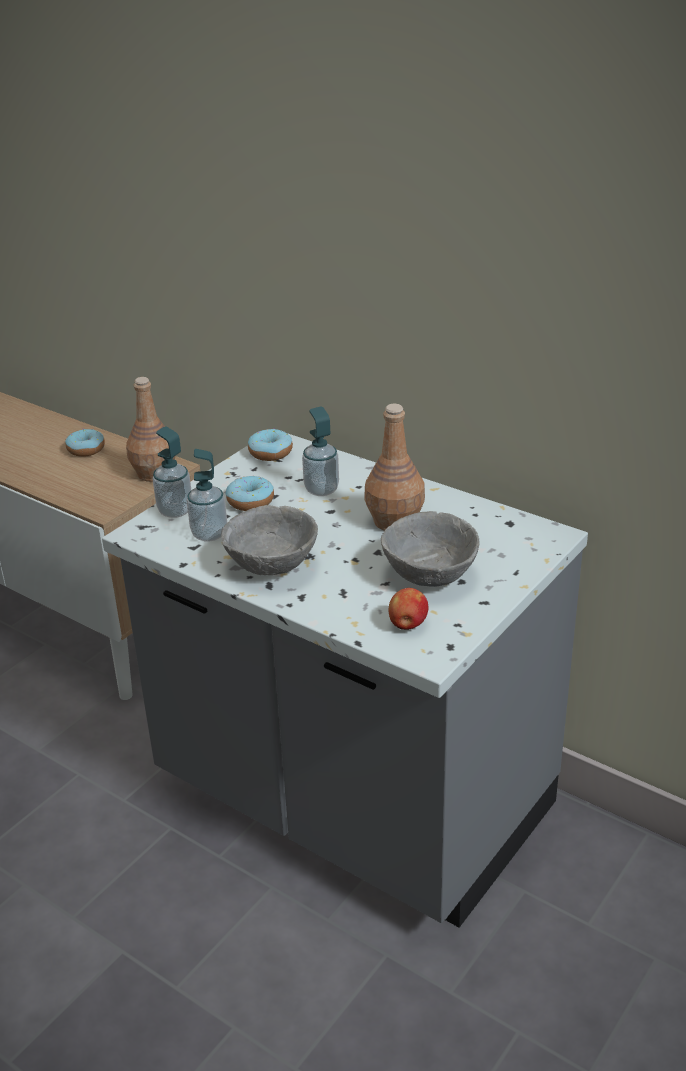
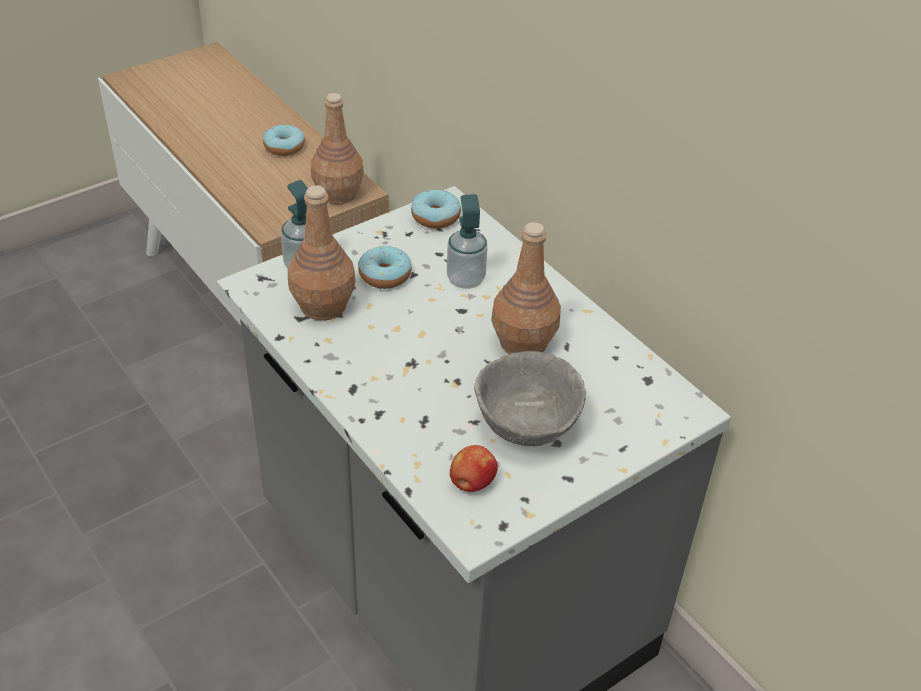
camera: 15 degrees right, 10 degrees up
(209, 534) = (323, 306): soap dispenser -> brown bottle
(273, 566) = (368, 366): grey bowl -> none

